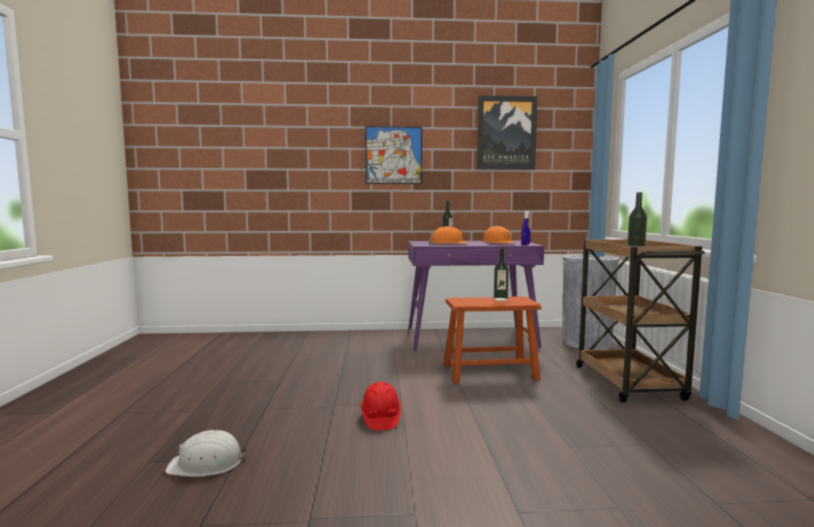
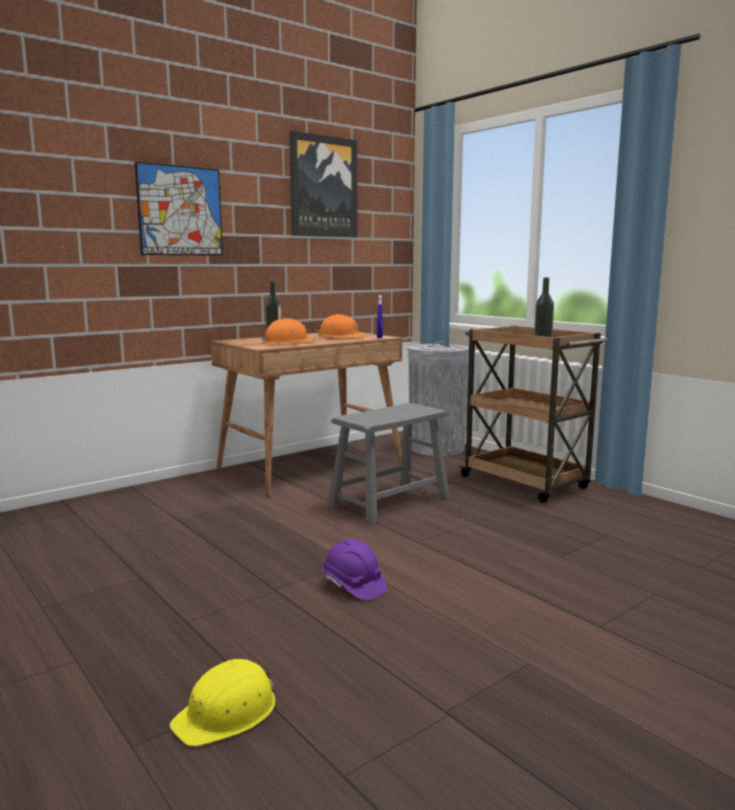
camera: 35 degrees left, 5 degrees up
(207, 464) = (227, 713): white hard hat -> yellow hard hat
(380, 418) = (353, 586): red hard hat -> purple hard hat
(470, 338) = (311, 466): purple desk -> brown desk
(490, 372) = (389, 501): brown stool -> grey stool
(500, 299) = (395, 410): bottle -> none

